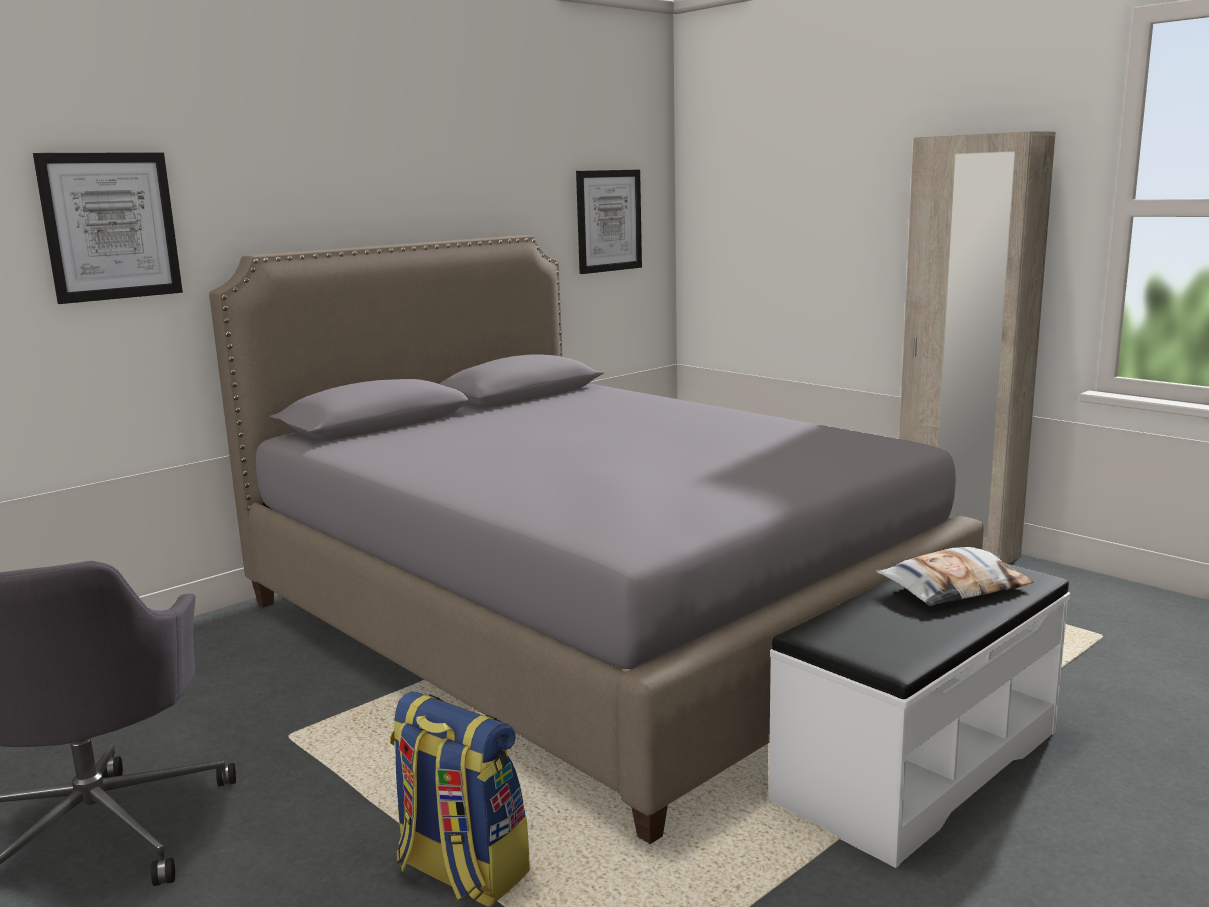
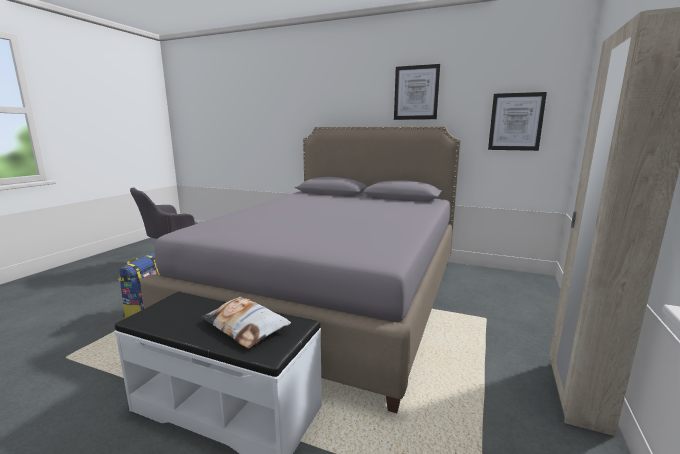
camera: 65 degrees right, 0 degrees up
(110, 226) = (285, 115): picture -> picture (416, 93)

